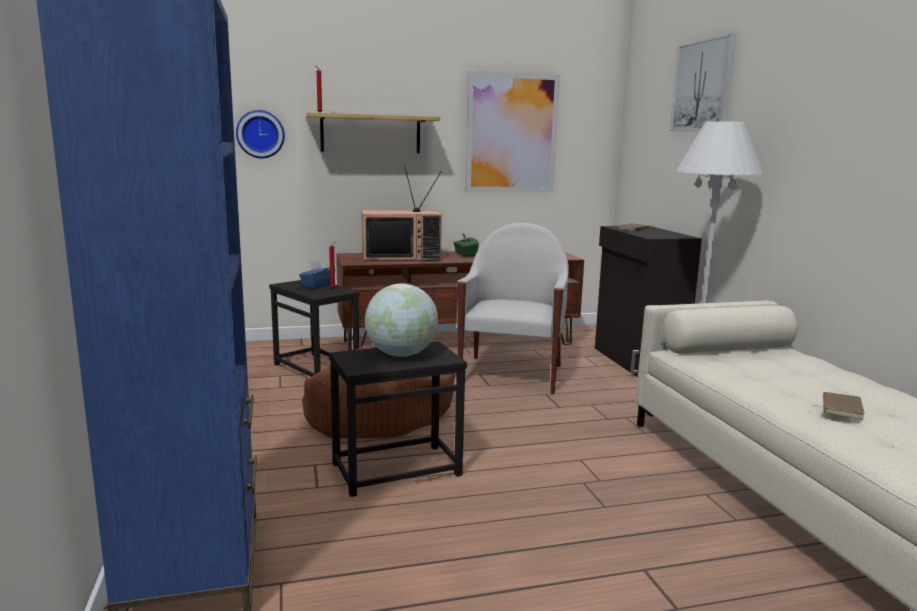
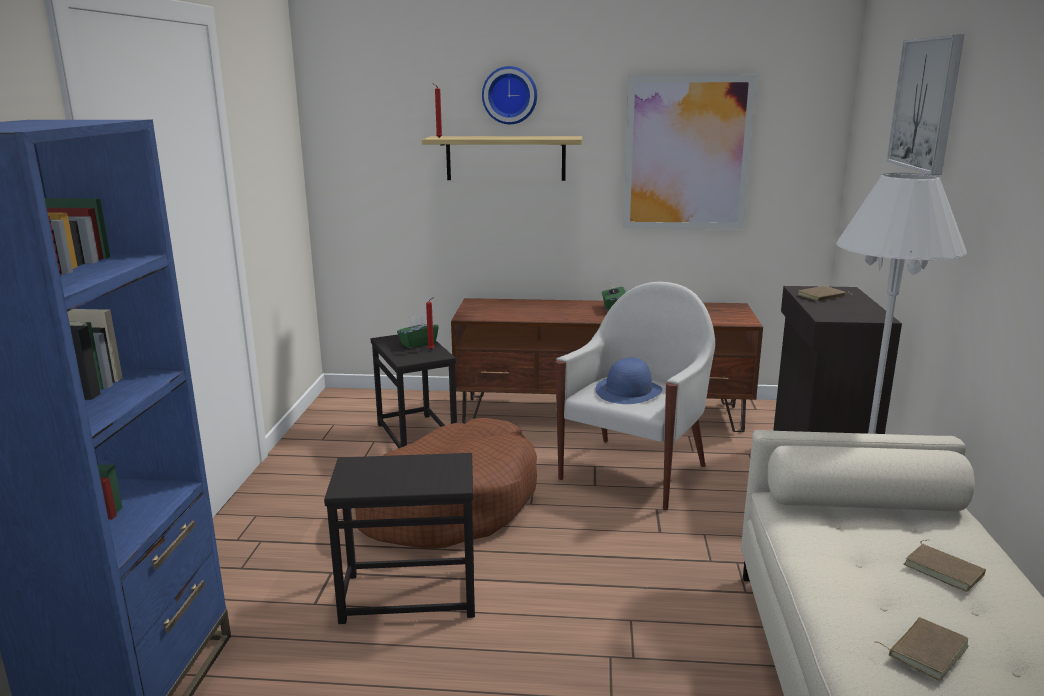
camera: 20 degrees right, 5 degrees up
(260, 134) = (380, 161): wall clock -> wall clock (510, 95)
(317, 285) = (418, 344): blue tissue box -> green tissue box
(401, 354) = (409, 471): globe -> none
(402, 257) = (532, 309): television -> none
(509, 306) = (628, 391): none -> blue hat
(809, 372) = (944, 570): none -> brown book

